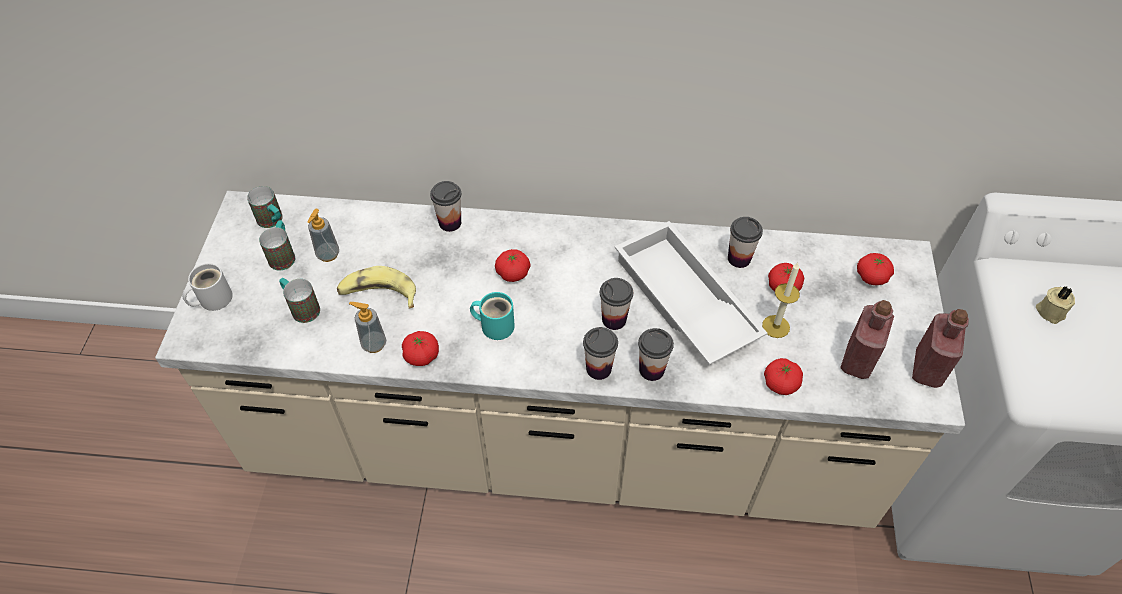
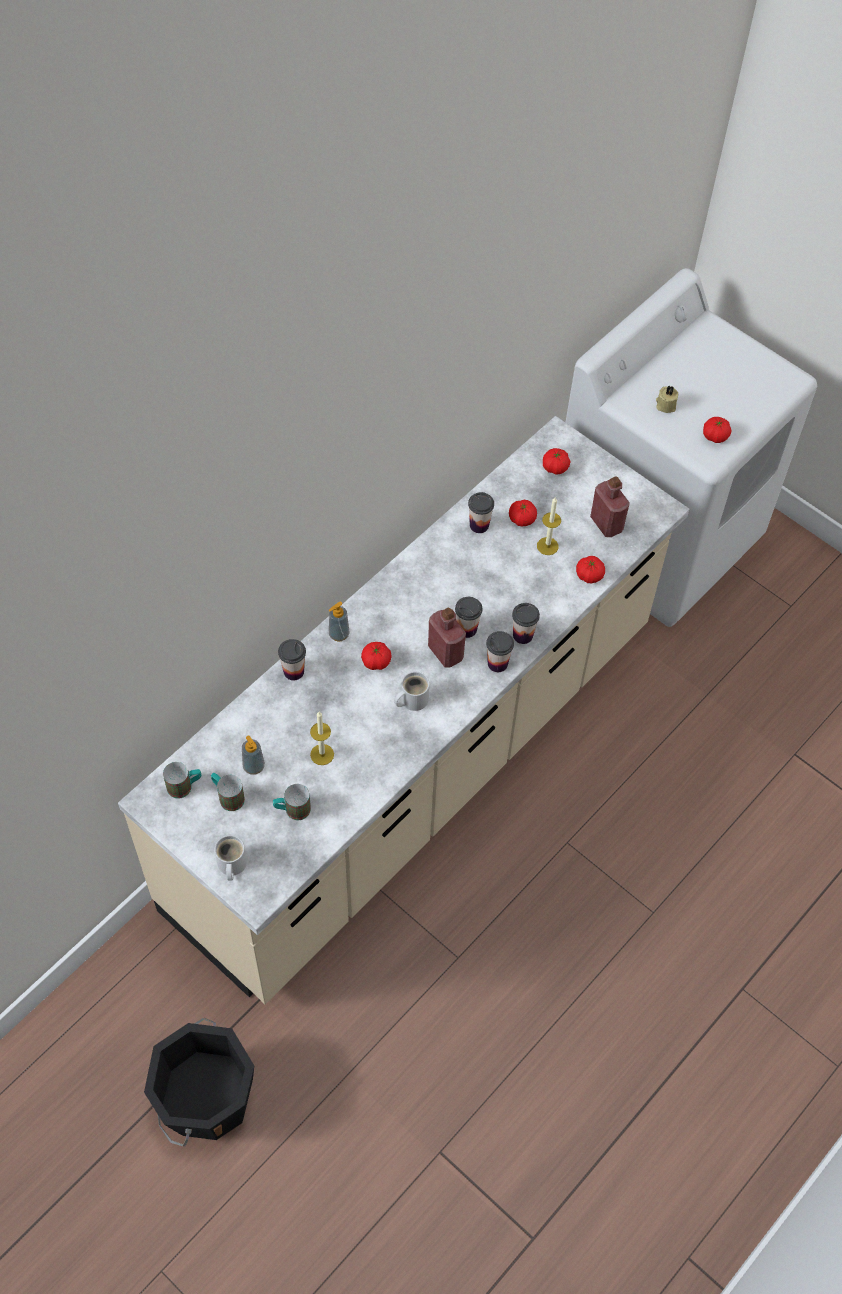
camera: 55 degrees left, 5 degrees up
(151, 491) = (206, 1100): none -> black bucket
(374, 344) = (365, 782): soap dispenser -> soap dispenser (339, 634)
(378, 294) = (322, 754): banana -> candle
(421, 356) = (400, 758): tomato -> tomato (715, 436)
(495, 324) = (411, 699): turquoise mug -> white mug
(682, 301) = (485, 581): white tray -> none
(927, 368) = (640, 495): red bottle -> red bottle (445, 652)

